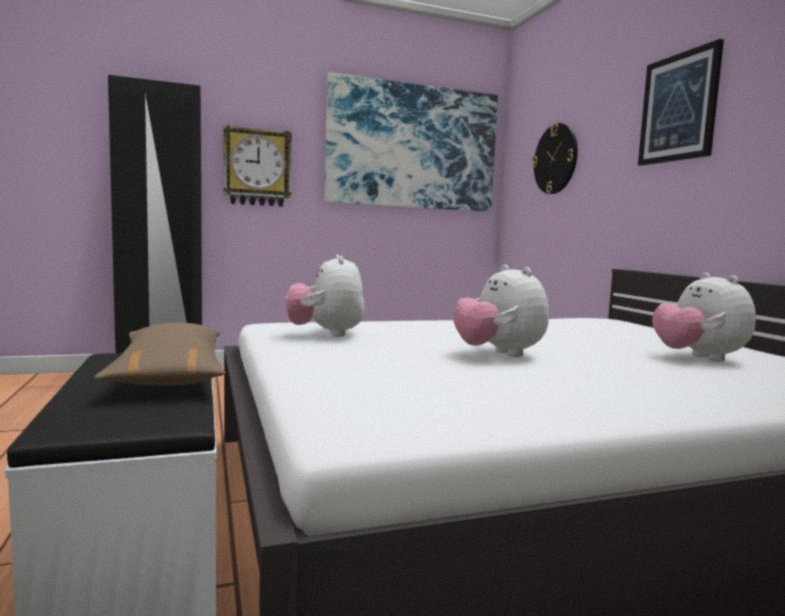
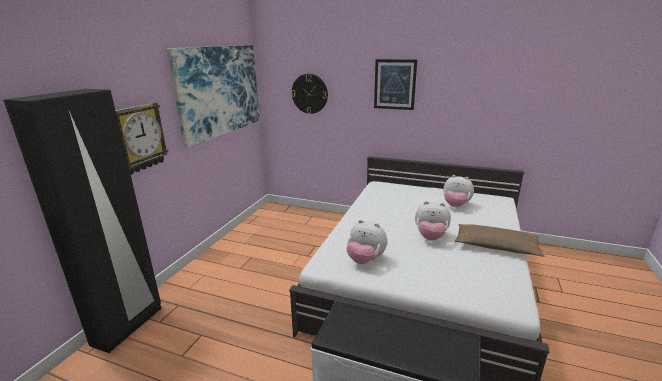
camera: 50 degrees left, 15 degrees up
(170, 374) = (383, 324): brown pillow -> brown pillow (495, 246)

